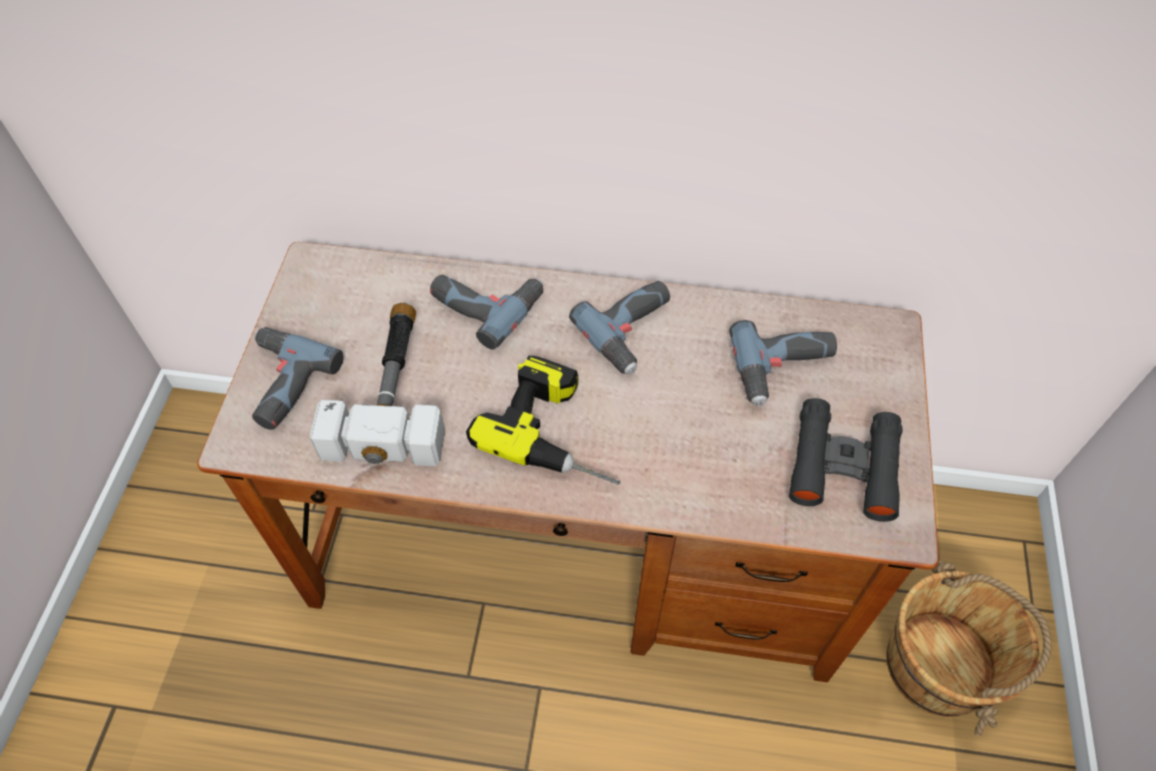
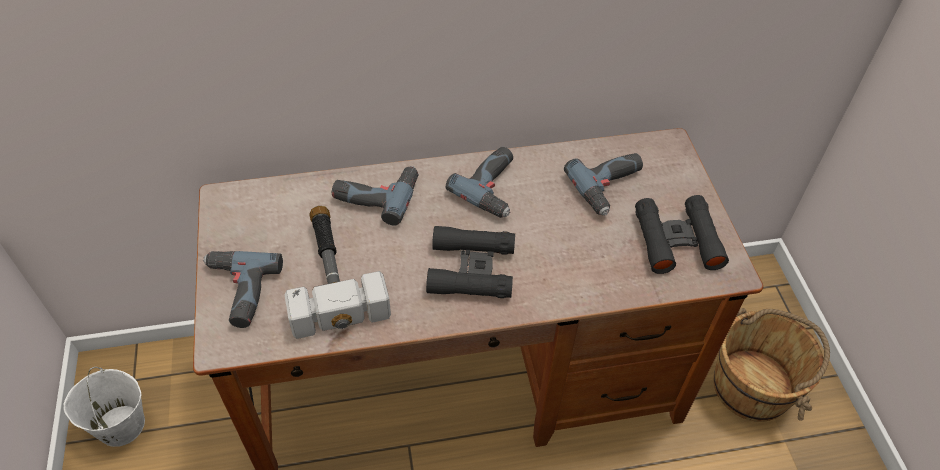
camera: 20 degrees left, 5 degrees down
(186, 483) = (120, 426): none -> white bucket
(561, 430) = (471, 269): power drill -> black binoculars

